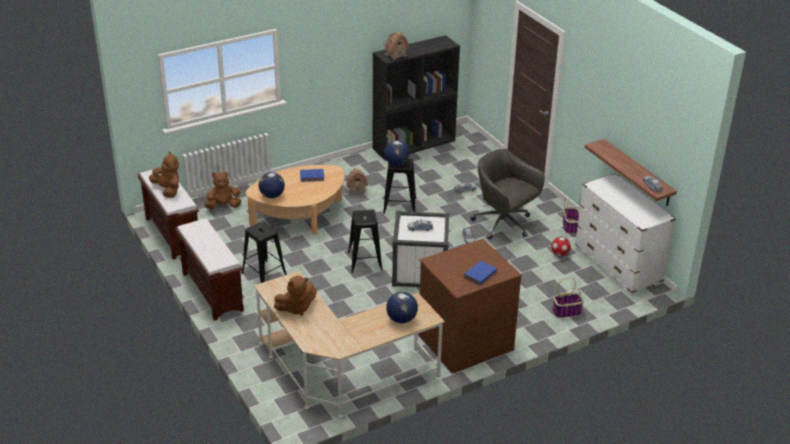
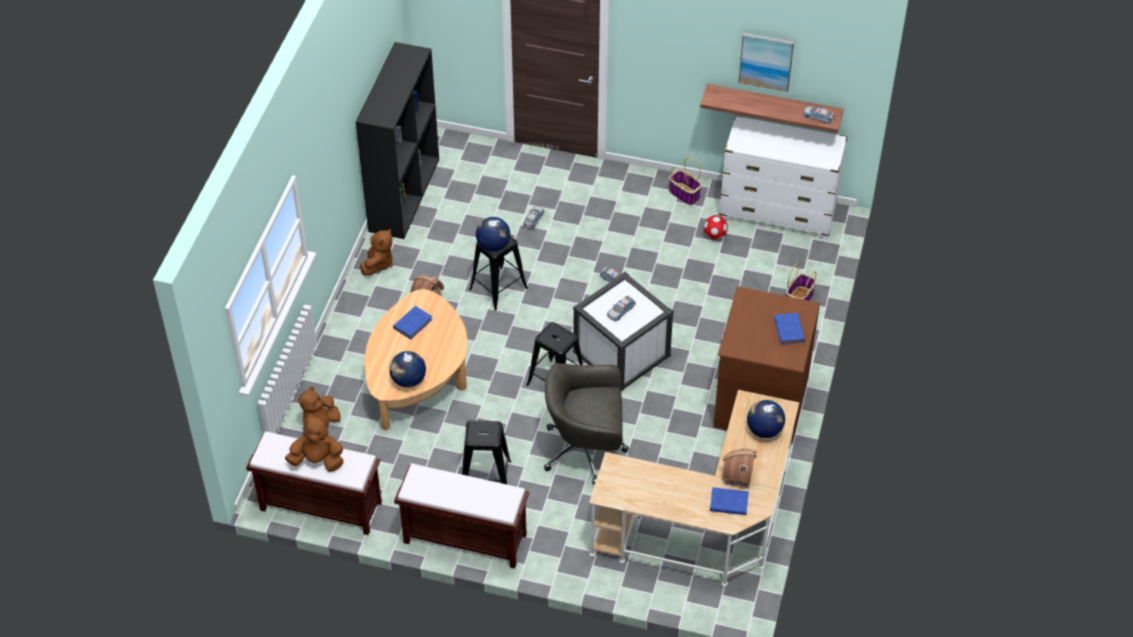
camera: 45 degrees left, 15 degrees up
(296, 308) = (663, 494): brown plush toy -> brown plush toy (378, 263)
(324, 336) = (727, 503): none -> blue book
(395, 55) = (385, 108): toy house -> toy house (738, 475)
(504, 224) = (624, 237): grey office chair -> grey office chair (586, 450)
(637, 128) = (766, 61): none -> picture

